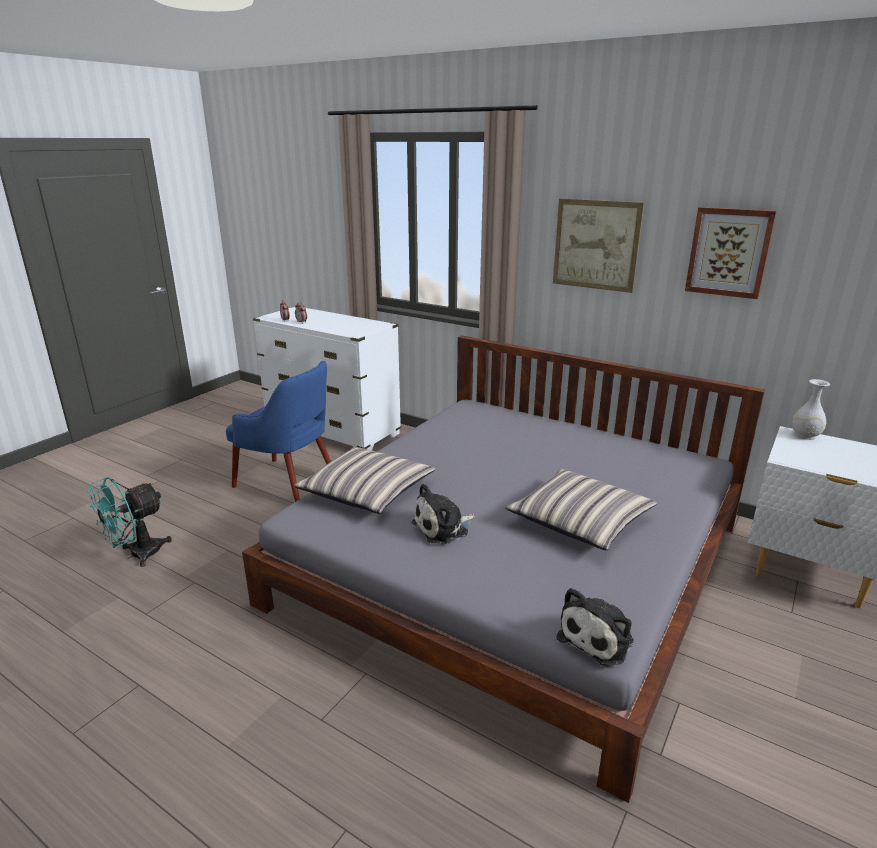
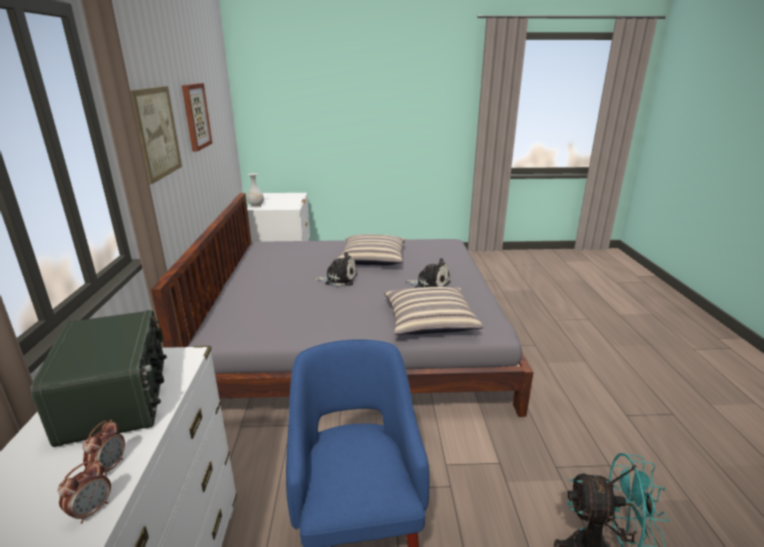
camera: 125 degrees left, 0 degrees up
(343, 325) = (118, 398): none -> radio
(598, 638) = (450, 243): plush toy -> plush toy (339, 279)

